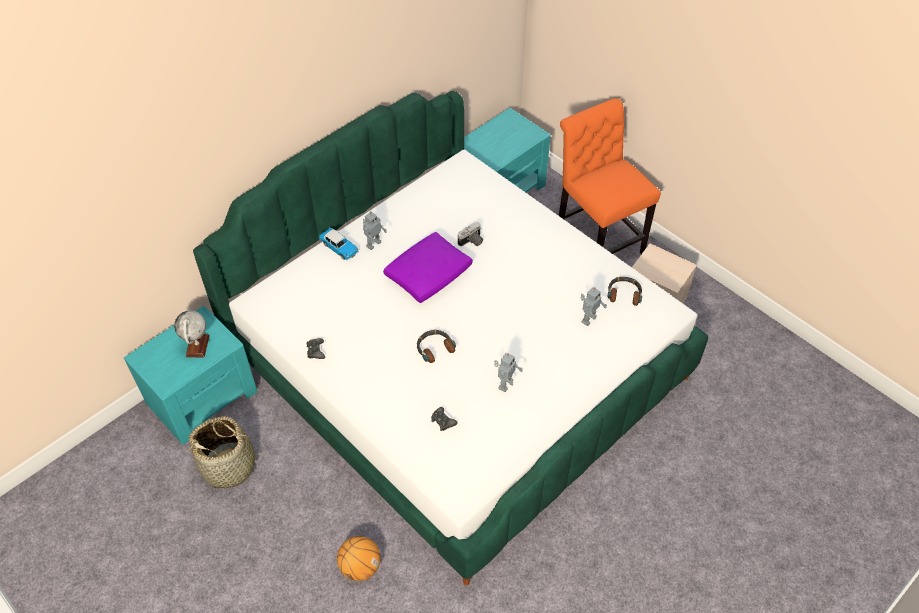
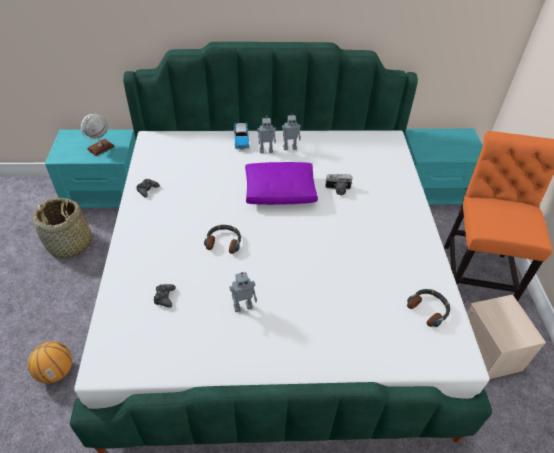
camera: 40 degrees right, 5 degrees down
(588, 319) = (371, 306): toy robot -> toy robot (290, 147)

